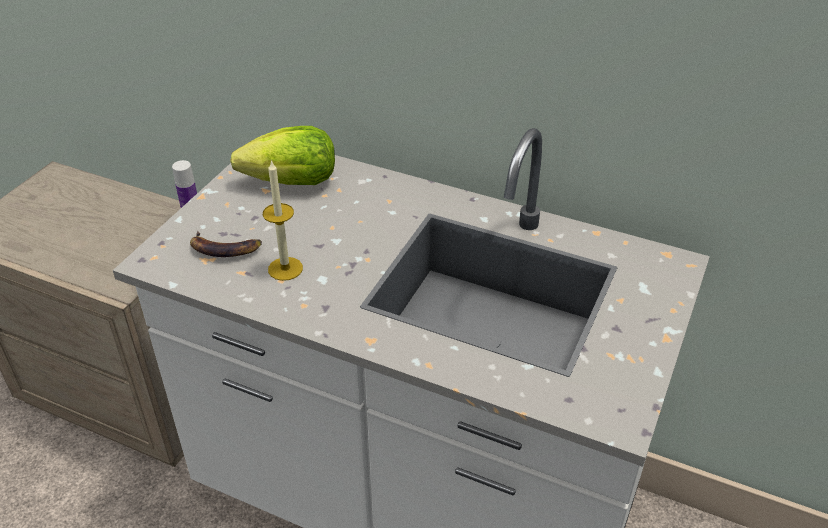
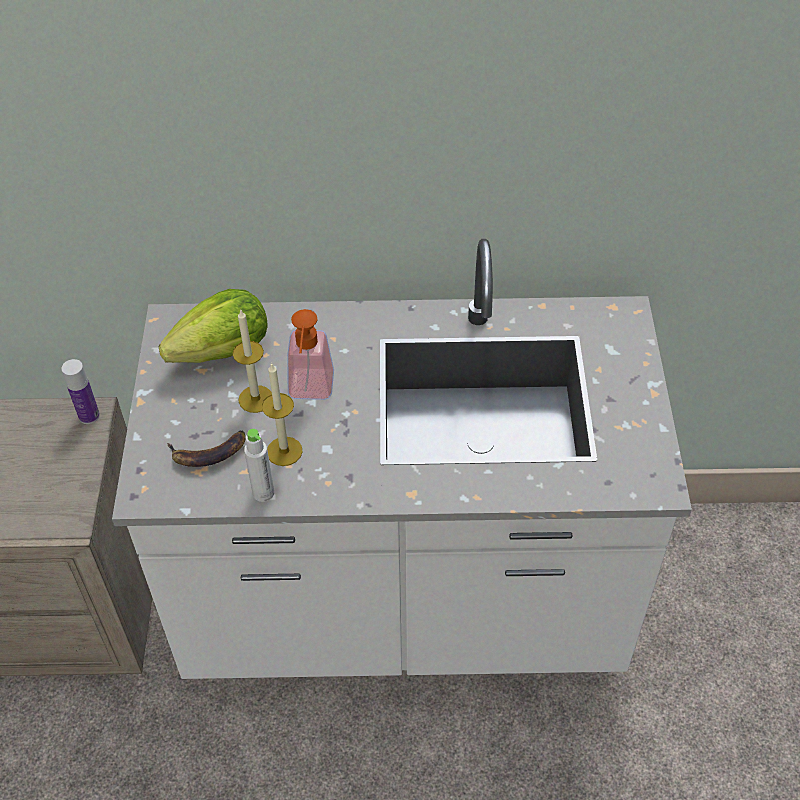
camera: 25 degrees left, 10 degrees up
(244, 293) = (263, 493): none -> white bottle
(292, 223) = (255, 399): none -> candle
(340, 233) = (310, 392): none -> soap dispenser

